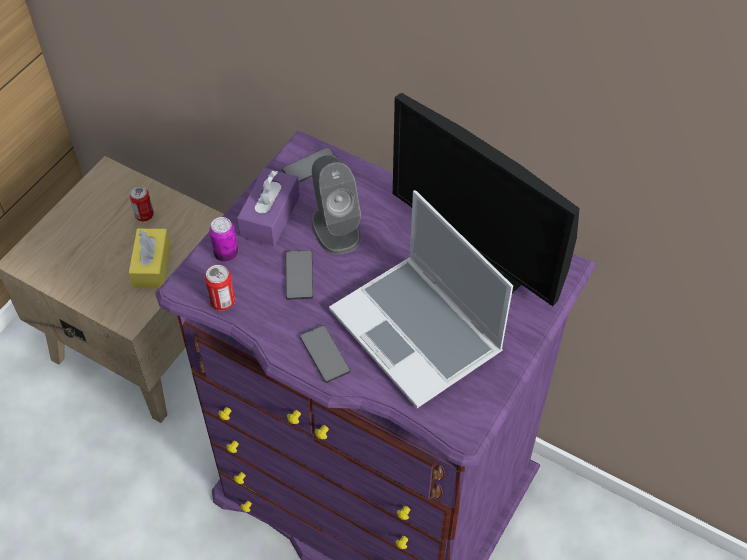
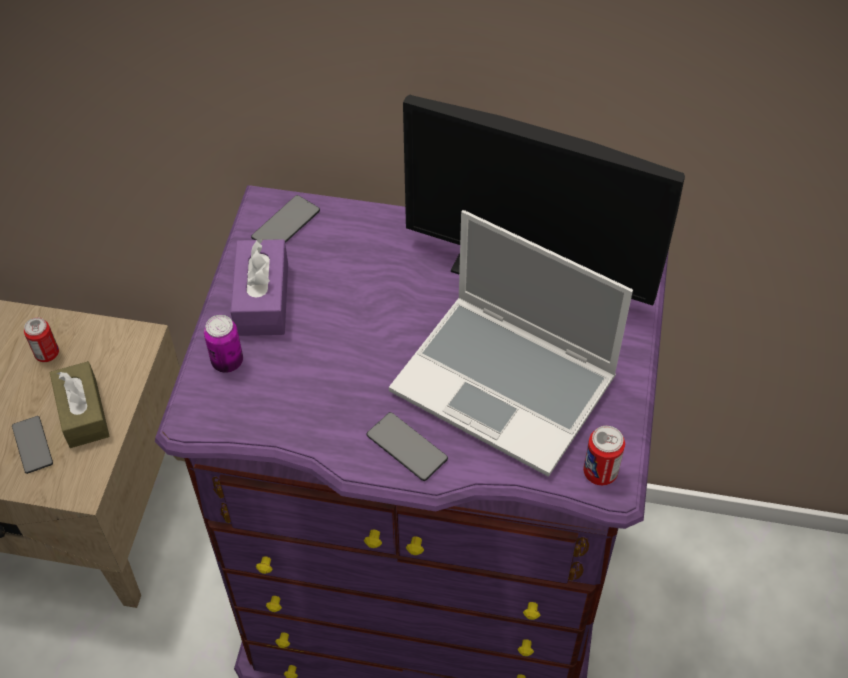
camera: 20 degrees left, 0 degrees up
(152, 265) = (83, 413): yellow tissue box -> brown tissue box
(222, 301) = (250, 422): can -> can (600, 472)
(299, 275) = (331, 361): phone -> phone (32, 445)
(335, 228) = (350, 290): grey speaker -> none

